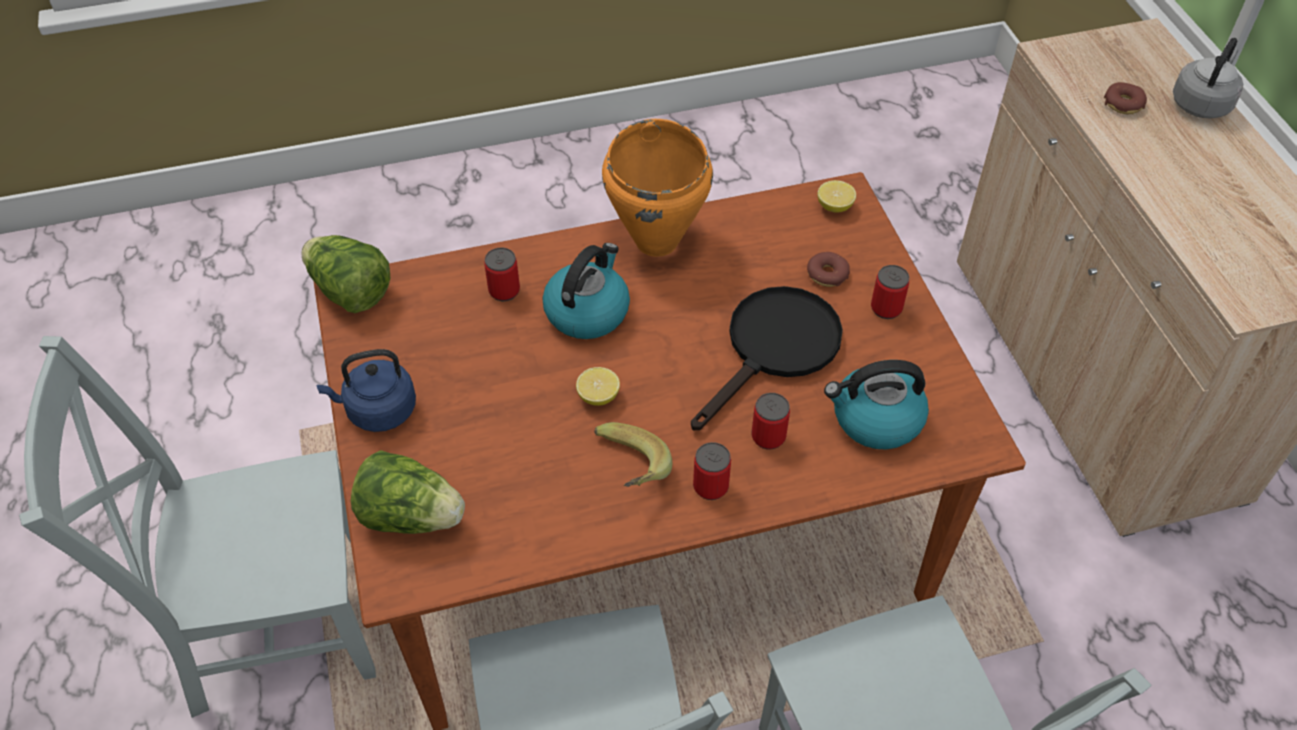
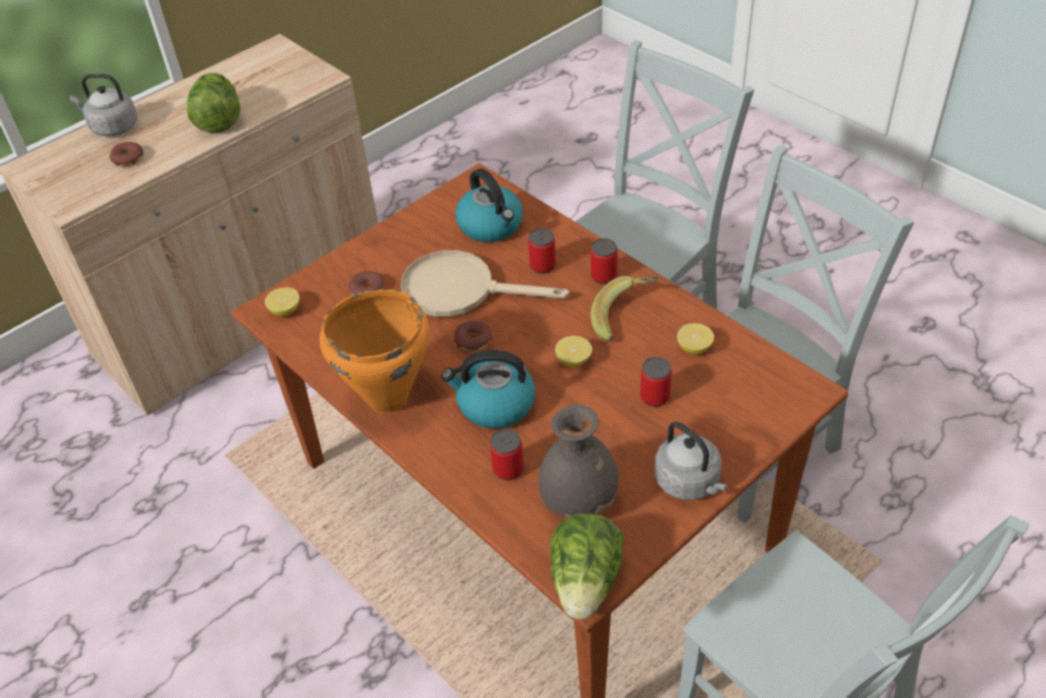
camera: 115 degrees left, 5 degrees down
(377, 411) = (689, 482): blue kettle -> grey kettle
(411, 516) = (755, 409): lettuce -> lettuce (219, 120)
(430, 324) = (579, 500): none -> grey vase
(535, 511) = (694, 348): none -> lemon
(688, 329) = (473, 340): none -> donut
(775, 349) = (461, 290): black frying pan -> beige frying pan
(886, 308) = (384, 251): can -> can (654, 397)

